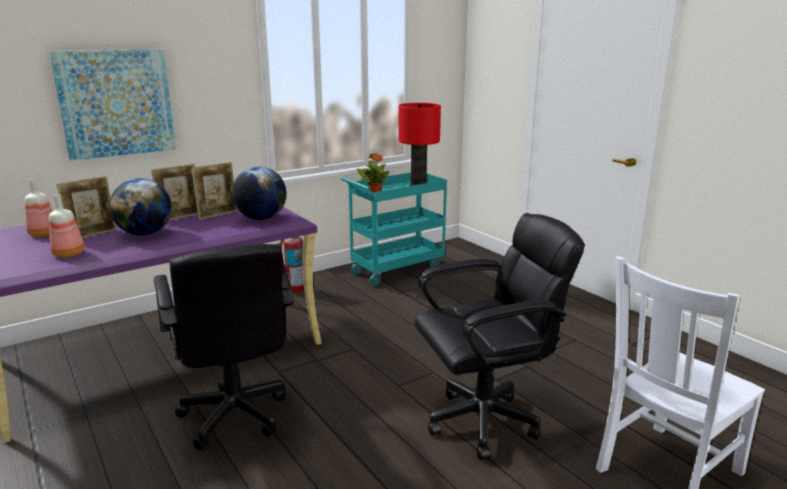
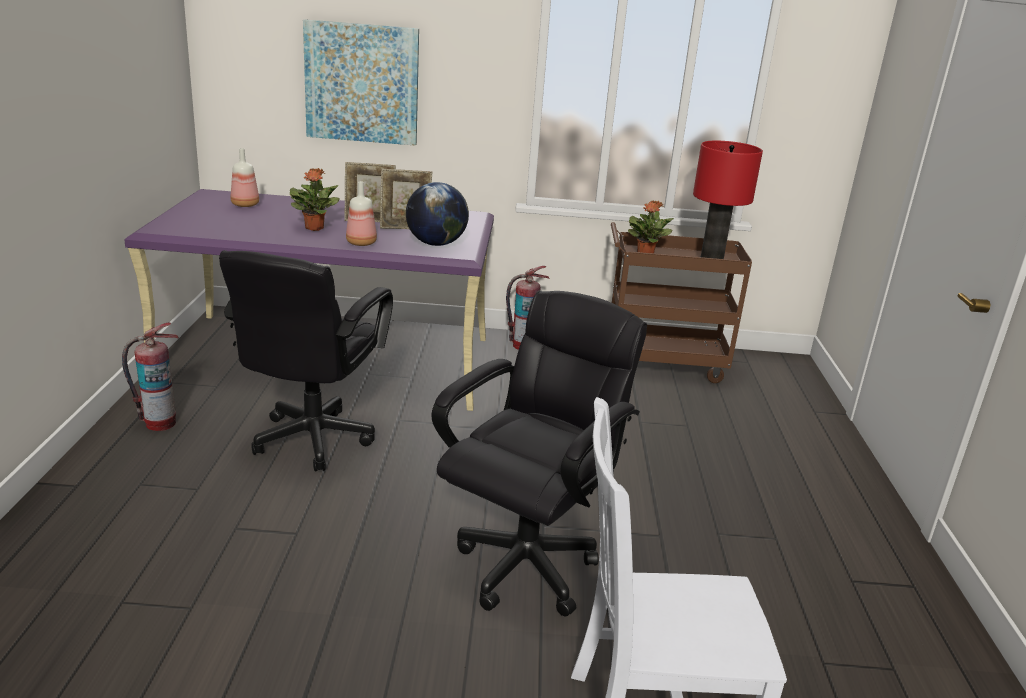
camera: 35 degrees right, 5 degrees up
(69, 254) = (232, 228): bottle -> bottle (362, 243)
(71, 468) = (160, 423): none -> fire extinguisher
(92, 235) = (276, 216): picture frame -> none
(145, 233) = (315, 228): globe -> potted plant
(394, 272) = (659, 367): turquoise cart -> brown cart
(487, 420) = (529, 563): black office chair -> black office chair turned 75 degrees counterclockwise

